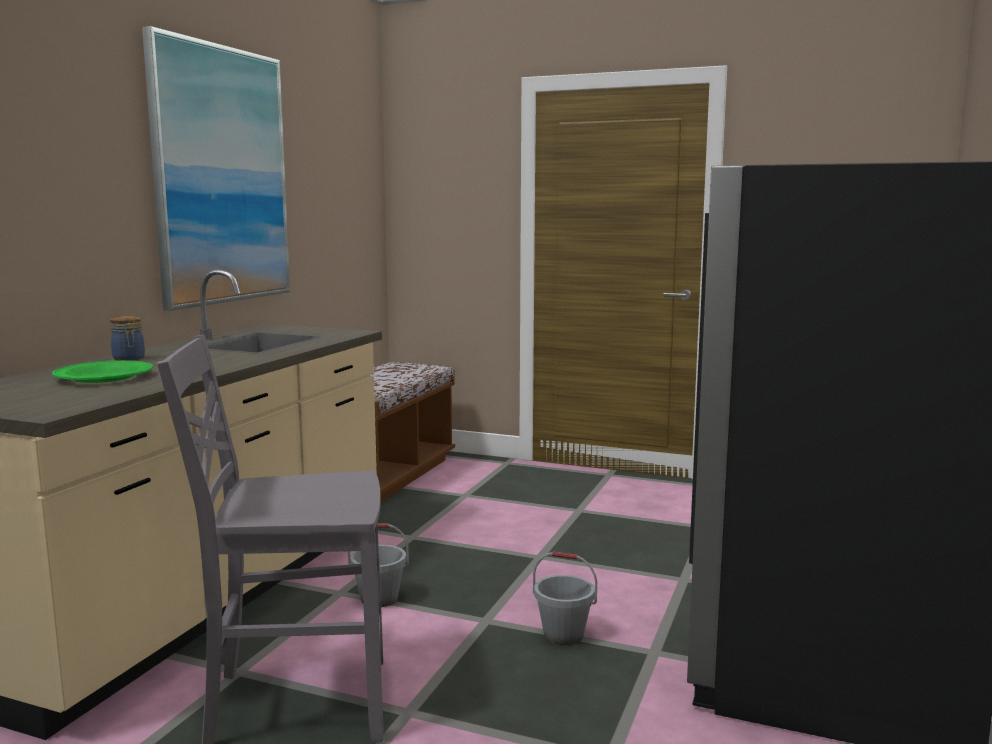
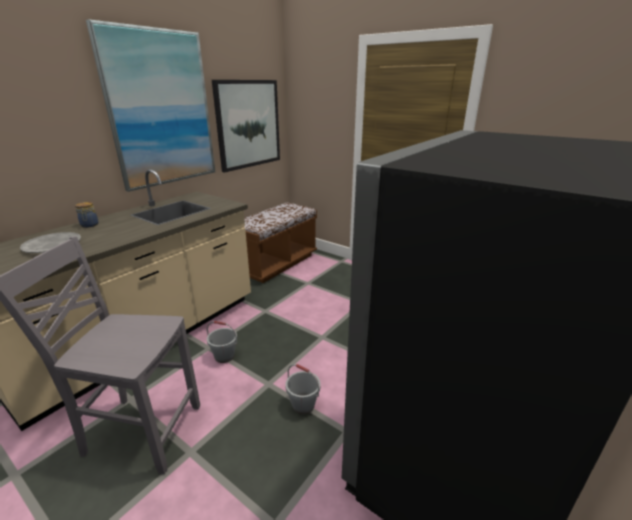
camera: 15 degrees right, 15 degrees up
(104, 377) = (52, 245): green plate -> grey plate
(334, 215) = (248, 124): none -> picture

